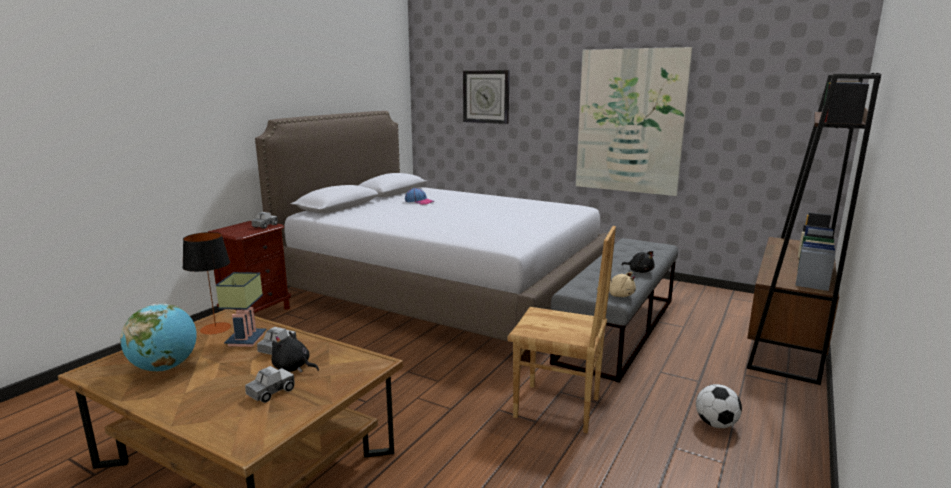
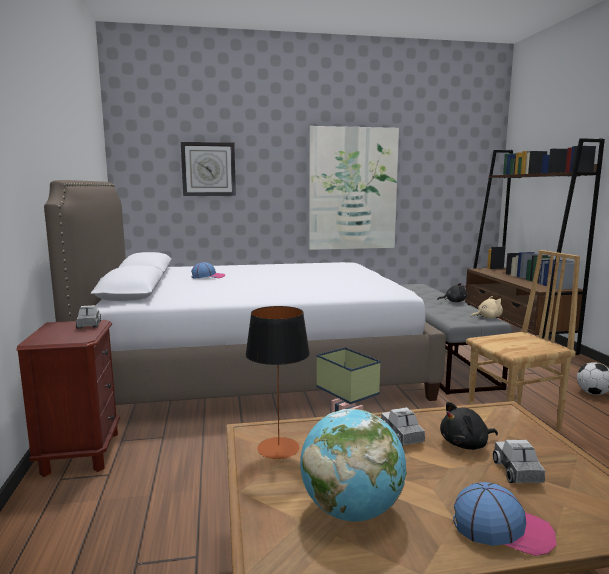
camera: 40 degrees left, 5 degrees down
(186, 406) = (502, 528): none -> cap

